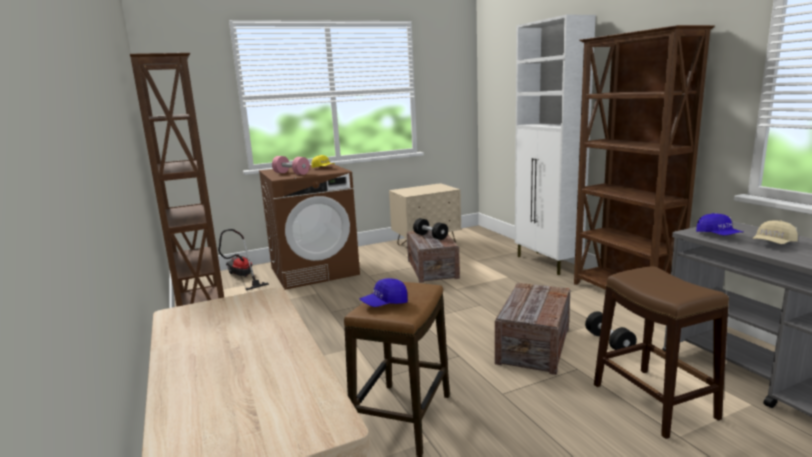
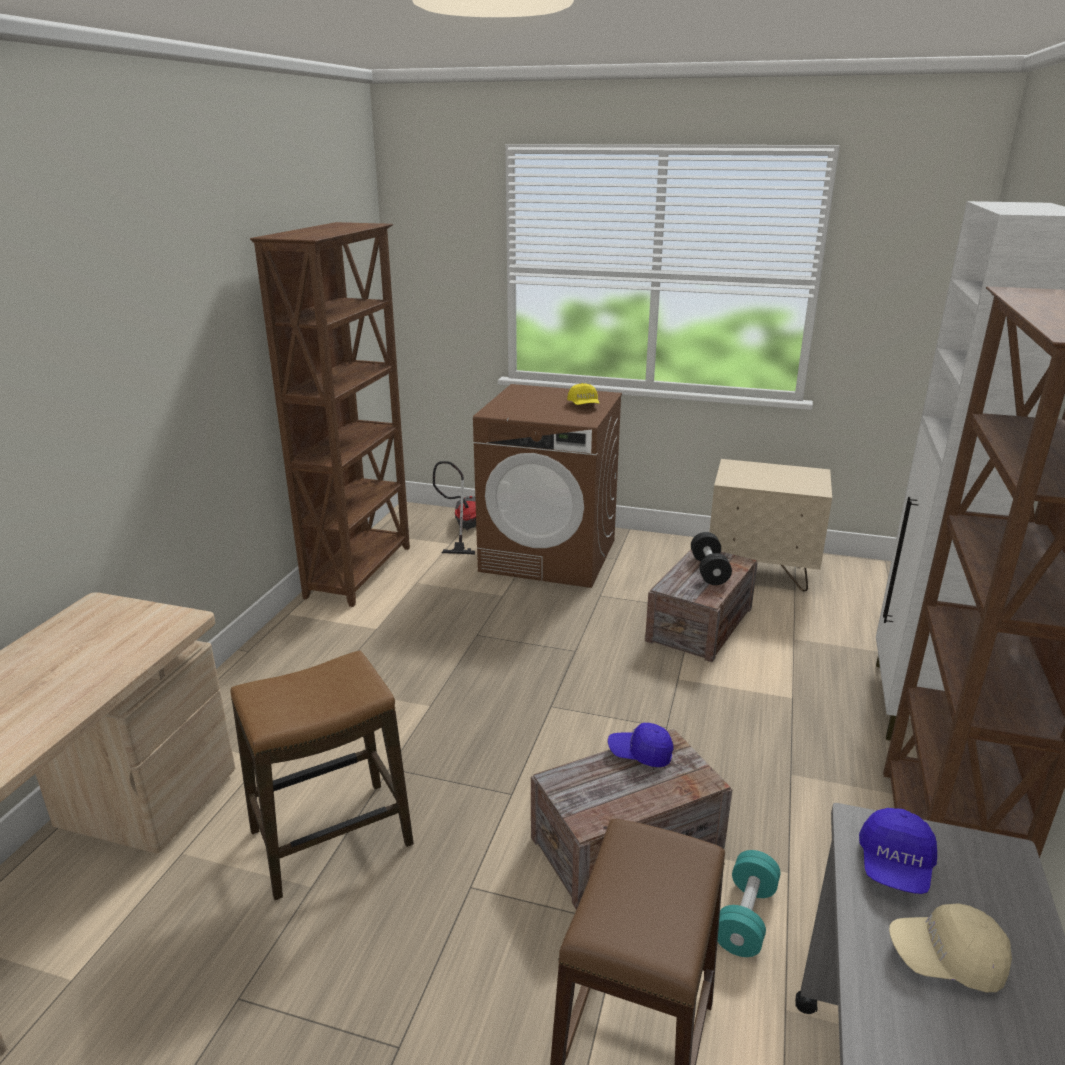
camera: 40 degrees right, 10 degrees up
(291, 173) = (523, 406): pink dumbbell -> none
(384, 304) = (291, 691): blue cap -> blue cap (640, 754)
(609, 342) = (745, 917): black dumbbell -> turquoise dumbbell

